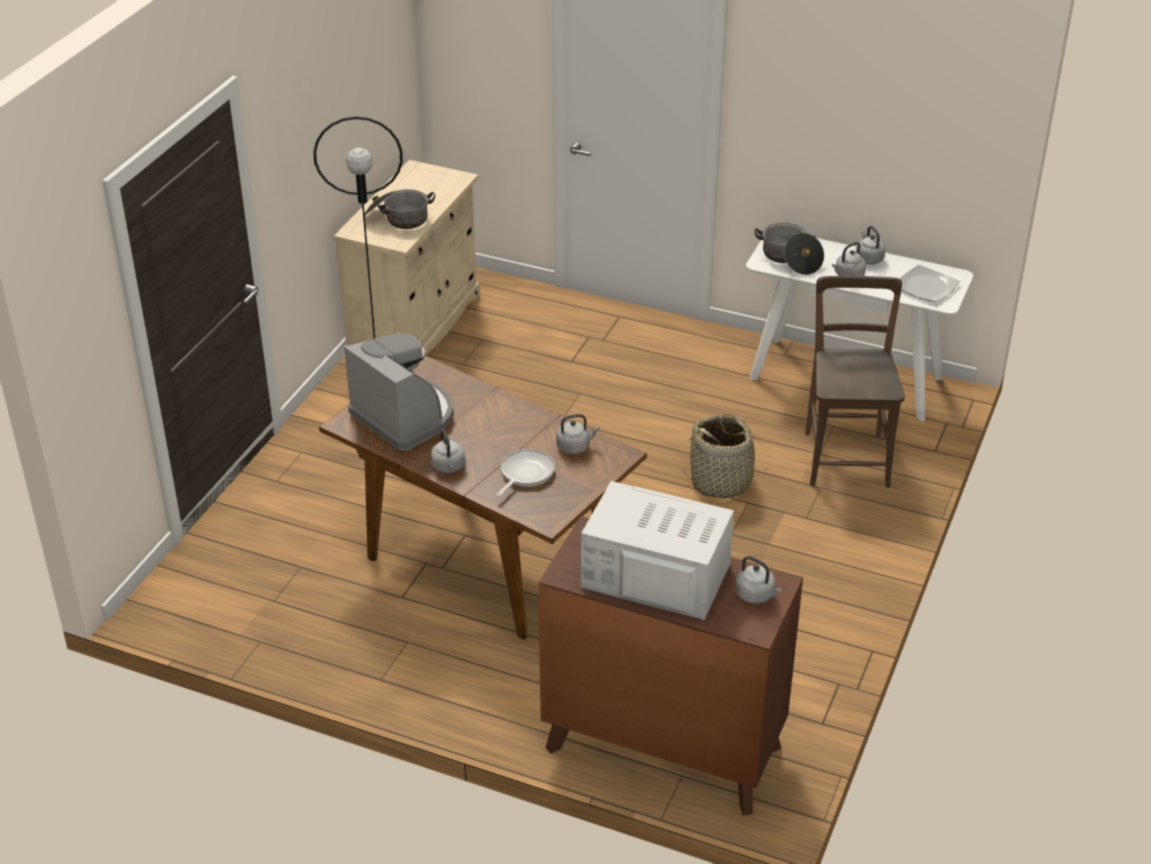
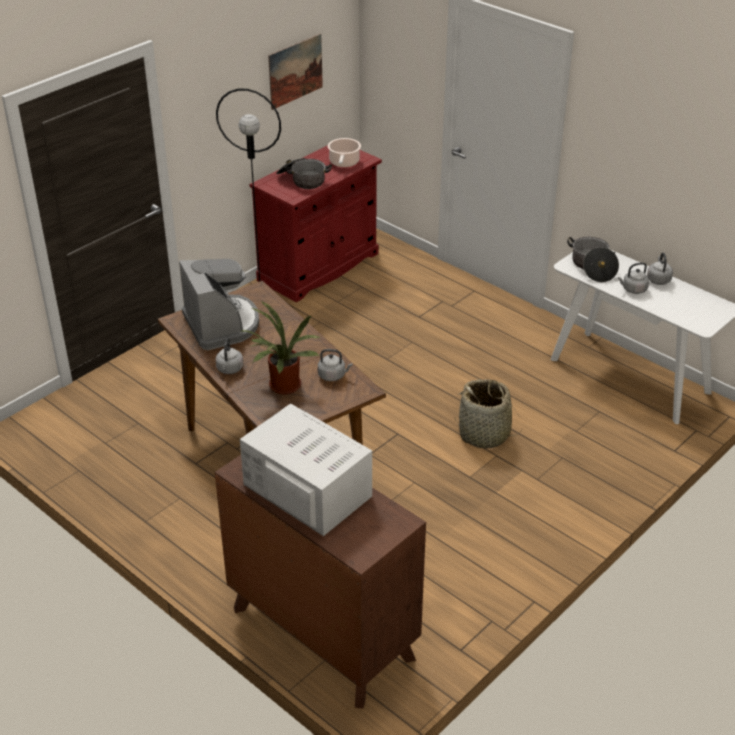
camera: 20 degrees right, 0 degrees up
(365, 82) = (295, 71): none -> picture
(415, 326) = (319, 267): beige cabinet -> red cabinet
(435, 187) = (344, 163): none -> cooking pot
(525, 474) = (283, 387): frying pan -> potted plant
(756, 595) = (378, 527): grey kettle -> none
(846, 455) = (597, 437): brown chair -> none
(926, 287) = (695, 311): plate -> none

